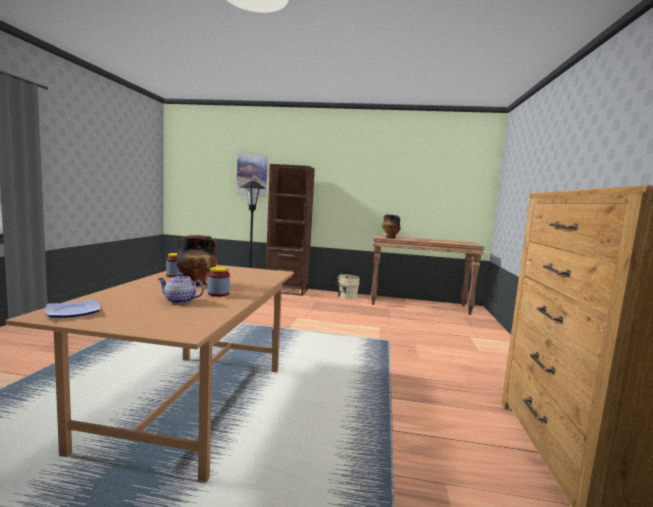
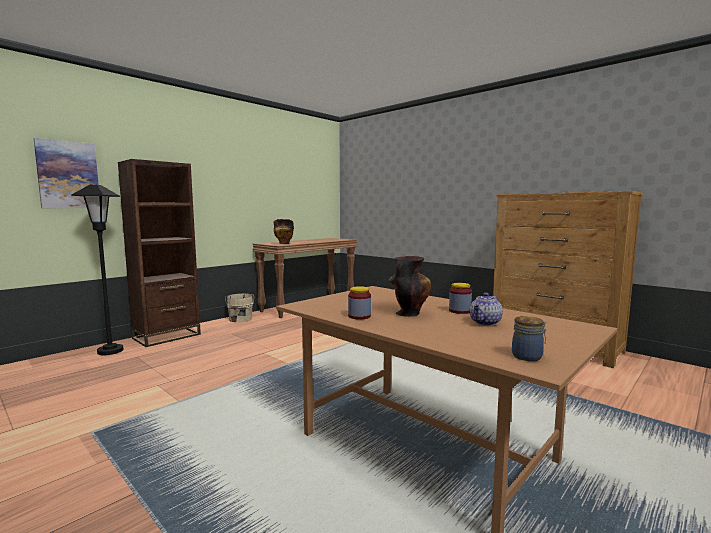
camera: 55 degrees left, 0 degrees up
(74, 312) = (528, 356): plate -> jar

